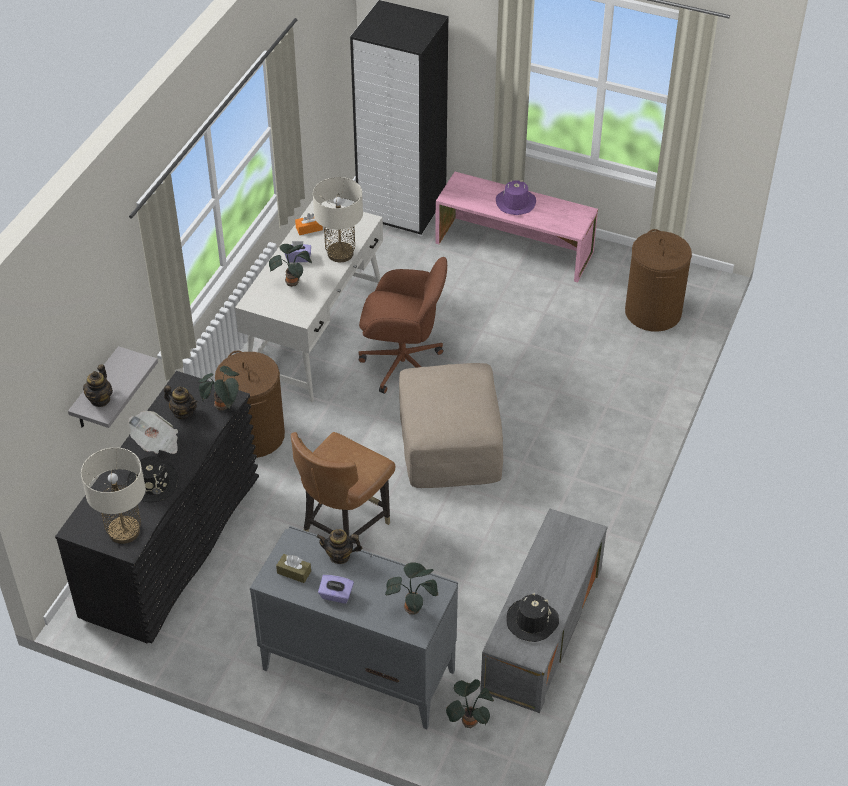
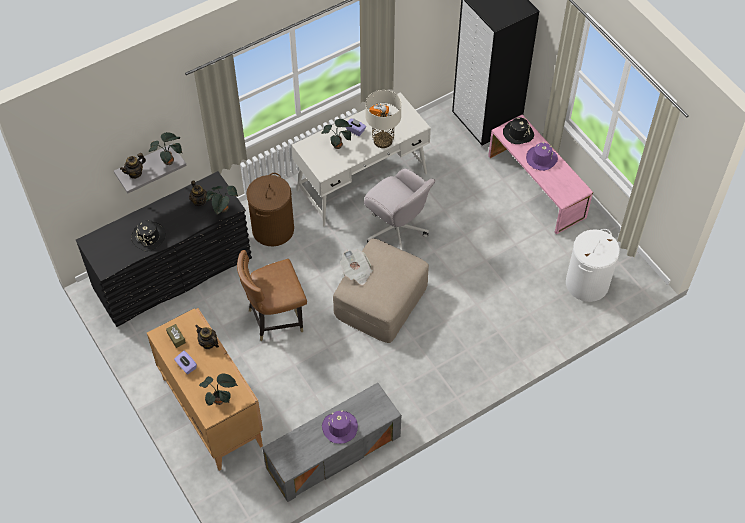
camera: 35 degrees right, 10 degrees up
(124, 531) = (111, 258): table lamp -> none
(156, 442) = (170, 212): newspaper -> newspaper (356, 272)
(358, 670) = (212, 411): grey cabinet -> brown cabinet
(403, 366) = (396, 232): brown office chair -> grey office chair
(469, 721) = (245, 481): potted plant -> potted plant (169, 161)
(532, 621) = (305, 447): black hat -> black hat (518, 133)
(552, 578) = (339, 428): none -> purple hat
(652, 312) = (587, 283): brown laundry basket -> white laundry basket

